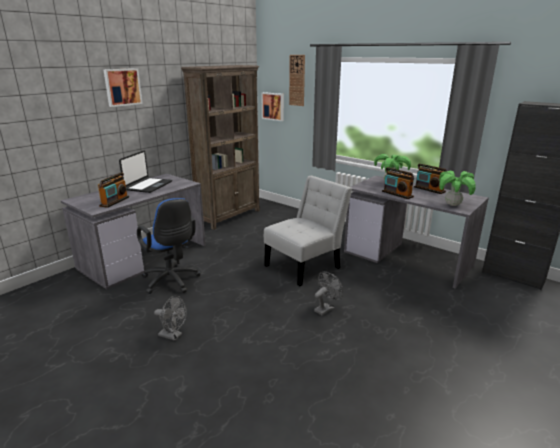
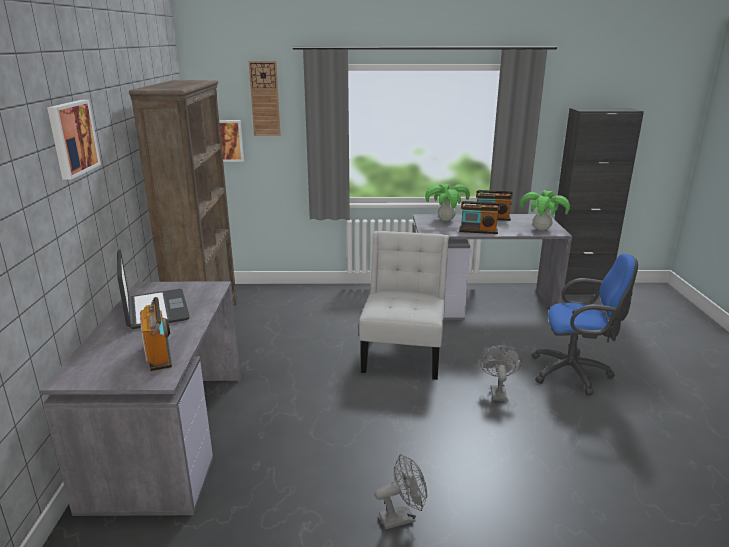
camera: 40 degrees left, 0 degrees up
(172, 282) = (279, 450): blue office chair -> blue office chair (574, 373)

